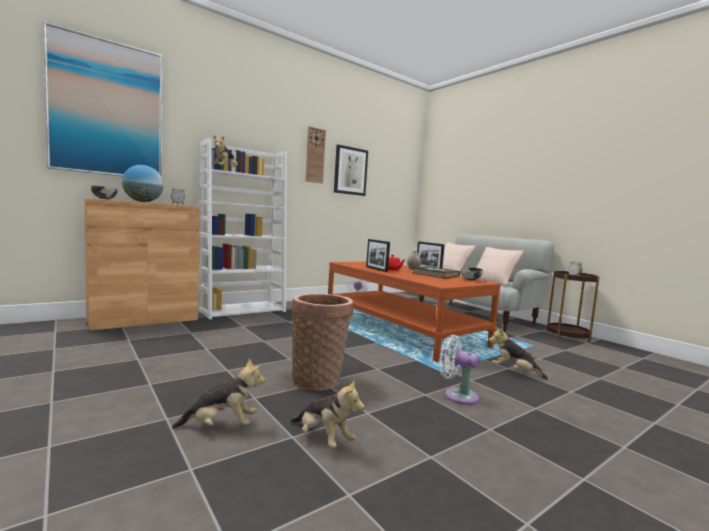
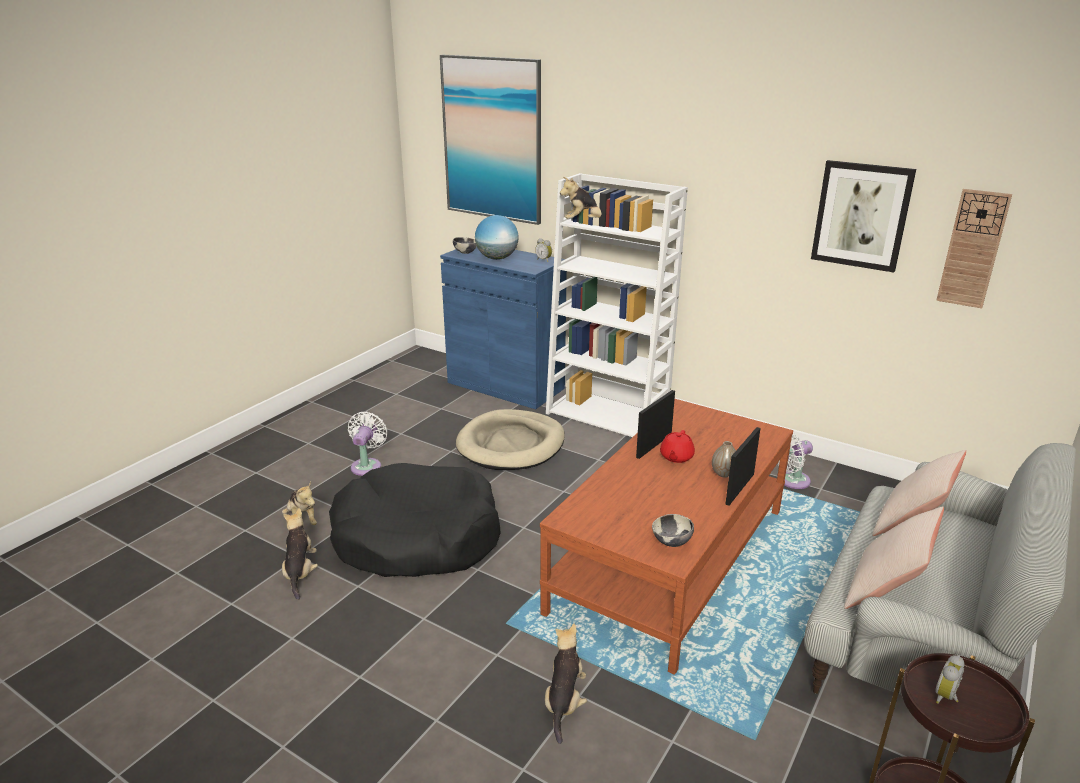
camera: 70 degrees right, 20 degrees up
(143, 319) = (505, 385): brown cabinet -> blue cabinet
(232, 333) = (511, 444): none -> beige dog bed
(315, 155) = (773, 184): wall clock -> wall clock (972, 249)
(318, 380) = (417, 538): basket -> black dog bed
(323, 439) = (300, 573): plush toy -> plush toy turned 150 degrees clockwise
(435, 274) = (684, 502): book -> none
(457, 395) = (435, 645): white fan -> white fan (367, 465)

